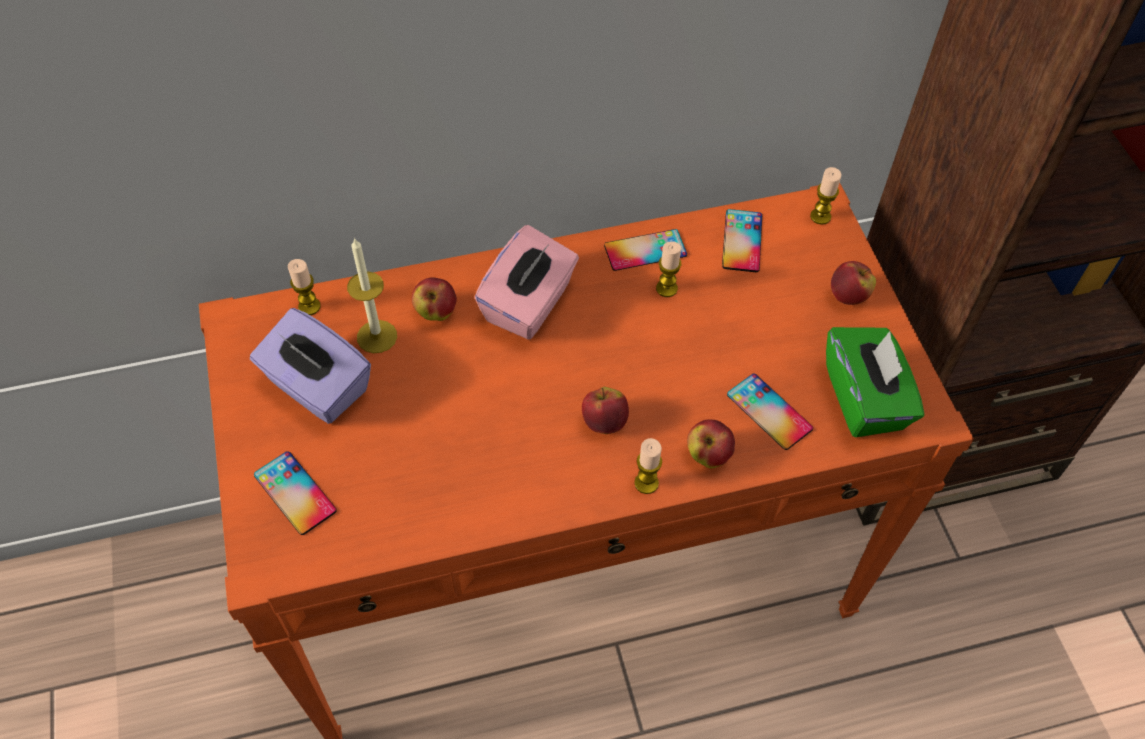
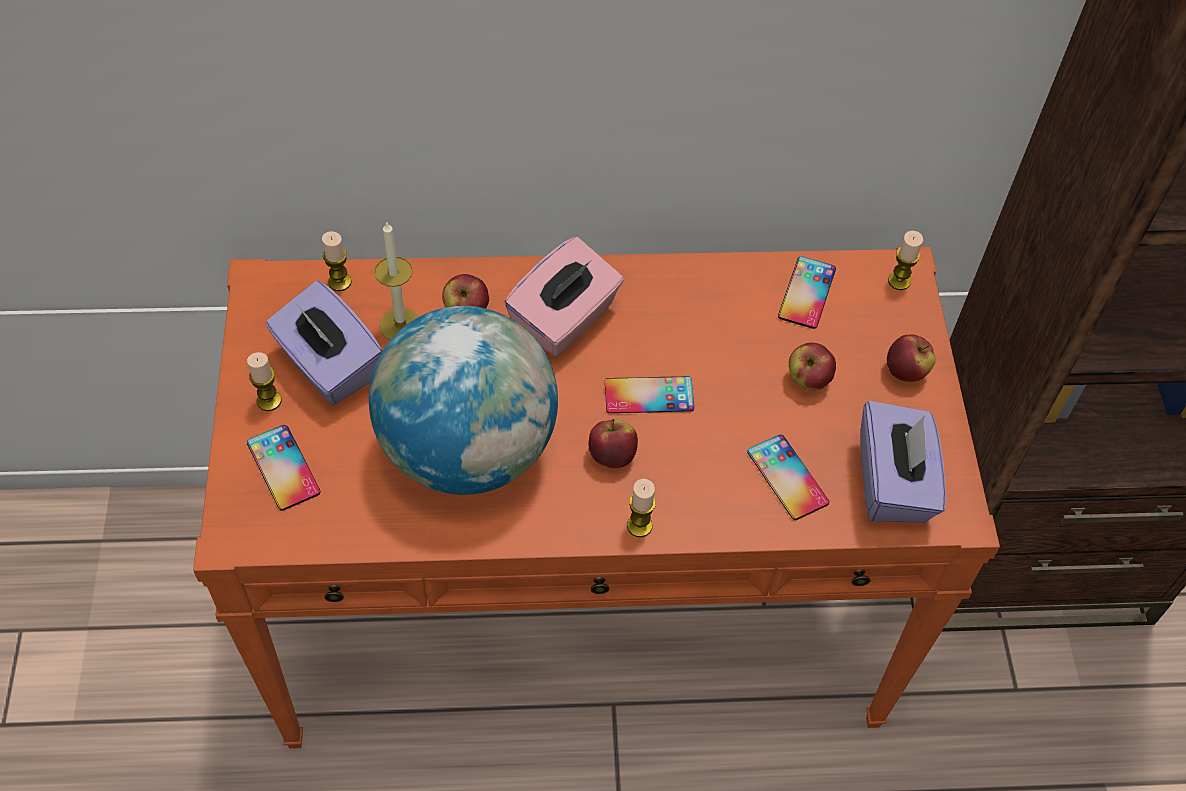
camera: 10 degrees right, 0 degrees up
(468, 442) = (468, 449): none -> globe
(645, 250) = (700, 284): phone -> phone (649, 395)
(666, 288) = (713, 329): candle -> candle (269, 401)
(708, 455) = (711, 510): apple -> apple (808, 380)
(865, 399) = (893, 483): green tissue box -> purple tissue box

